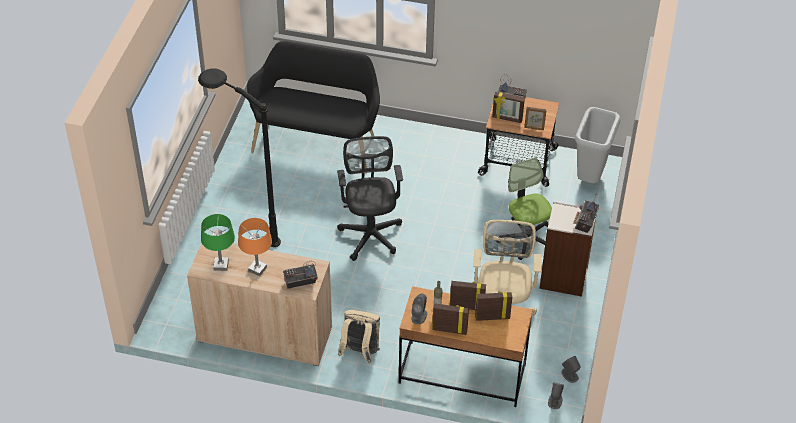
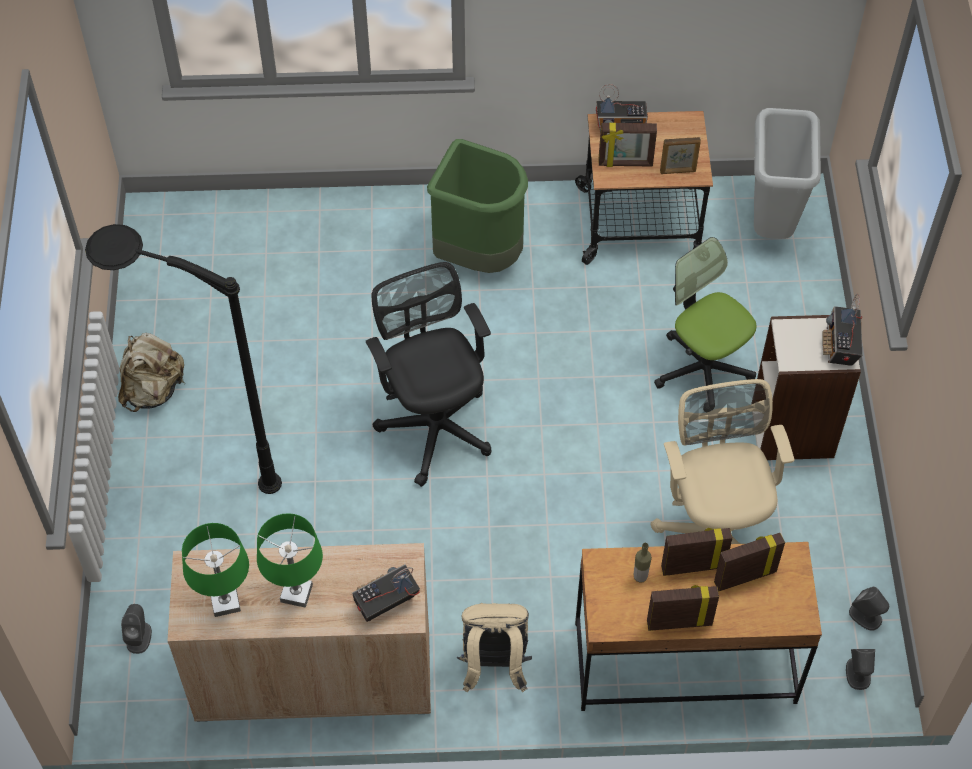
camera: 15 degrees left, 10 degrees up
(230, 186) = (153, 390): none -> beige backpack
(257, 269) = (296, 593): orange table lamp -> green table lamp
(317, 141) = (281, 263): black bench -> none
(419, 316) = (615, 608): grey speaker -> grey speaker (139, 637)
(423, 159) = (478, 255): none -> green trash can

